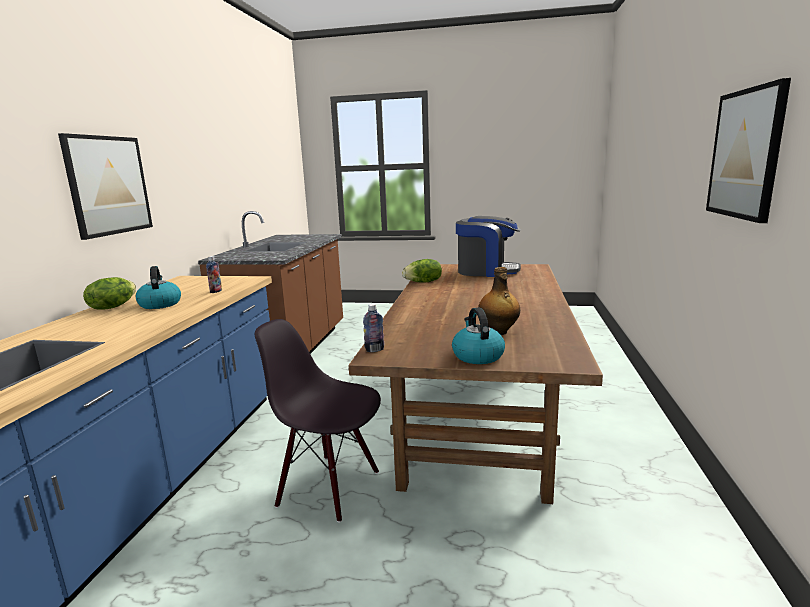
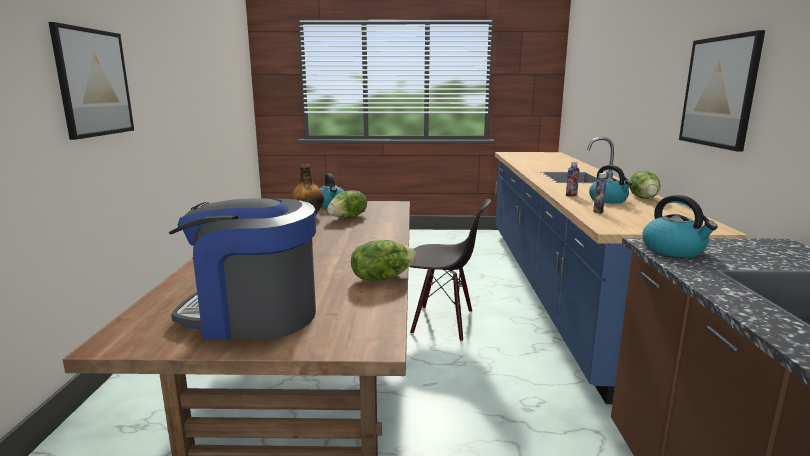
camera: 170 degrees right, 0 degrees up
(277, 256) = (674, 250): none -> kettle
(374, 350) = (398, 206): bottle -> bottle (571, 195)
(447, 329) = (348, 217): none -> lettuce

